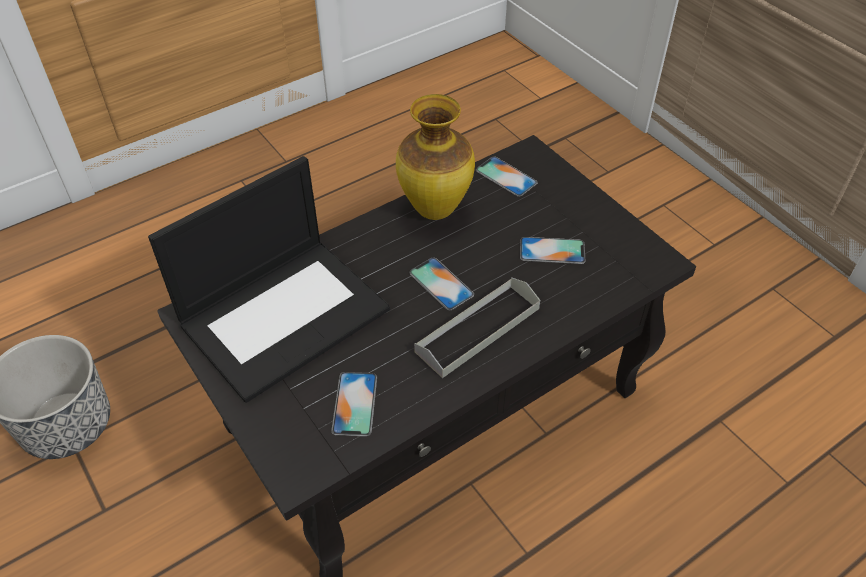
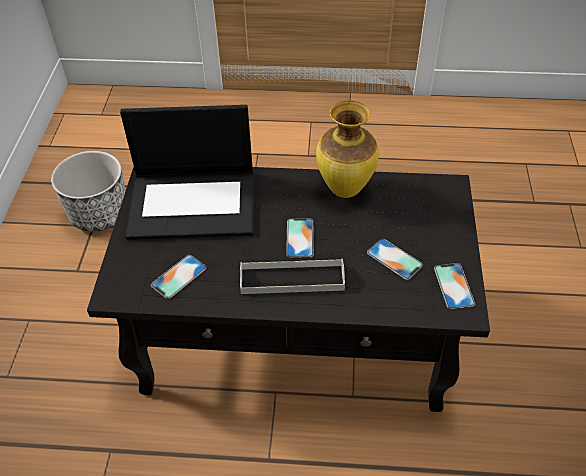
camera: 40 degrees right, 0 degrees up
(506, 176) = (416, 193): phone -> phone (454, 286)

